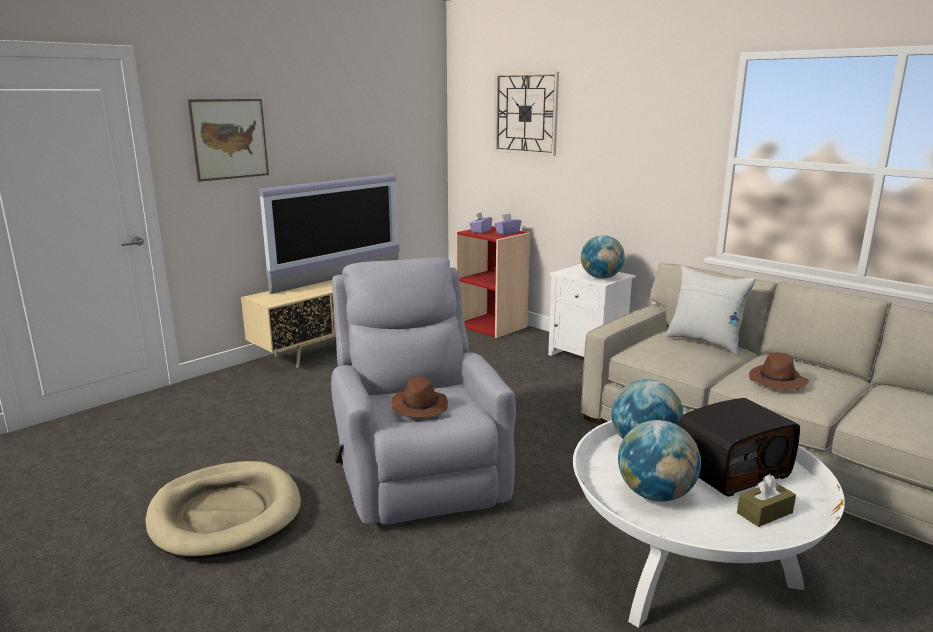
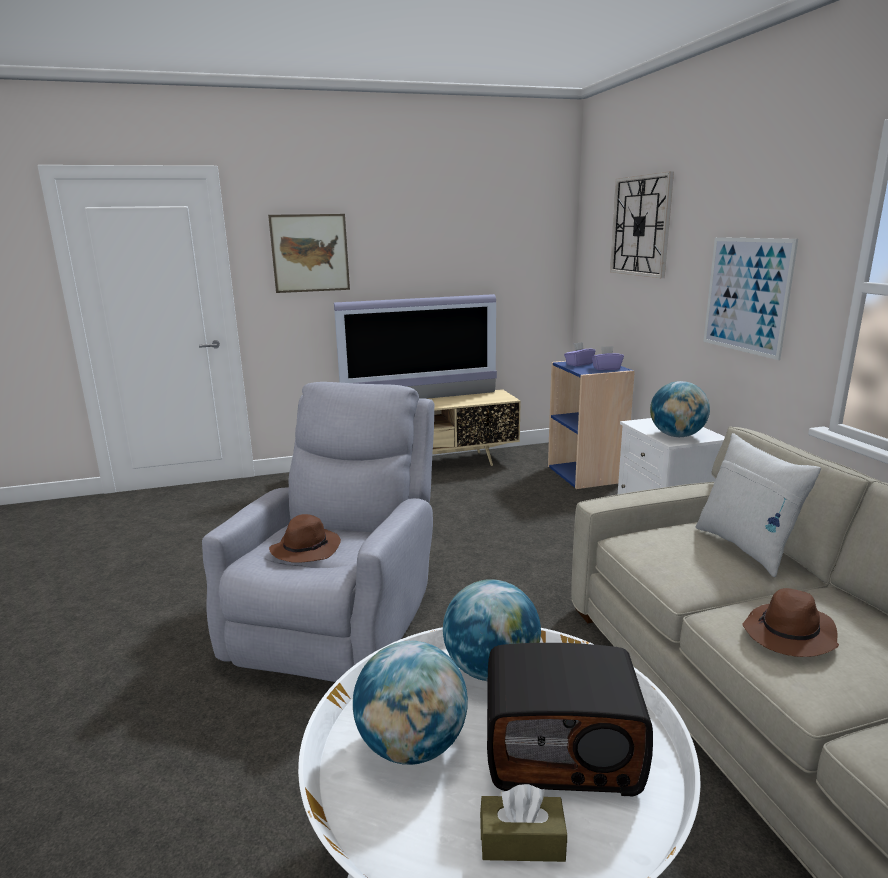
camera: 30 degrees right, 0 degrees up
(226, 514) = (146, 608): beige dog bed -> none
(492, 325) = (586, 474): red bookcase -> blue bookcase
(638, 168) = (746, 295): none -> picture

